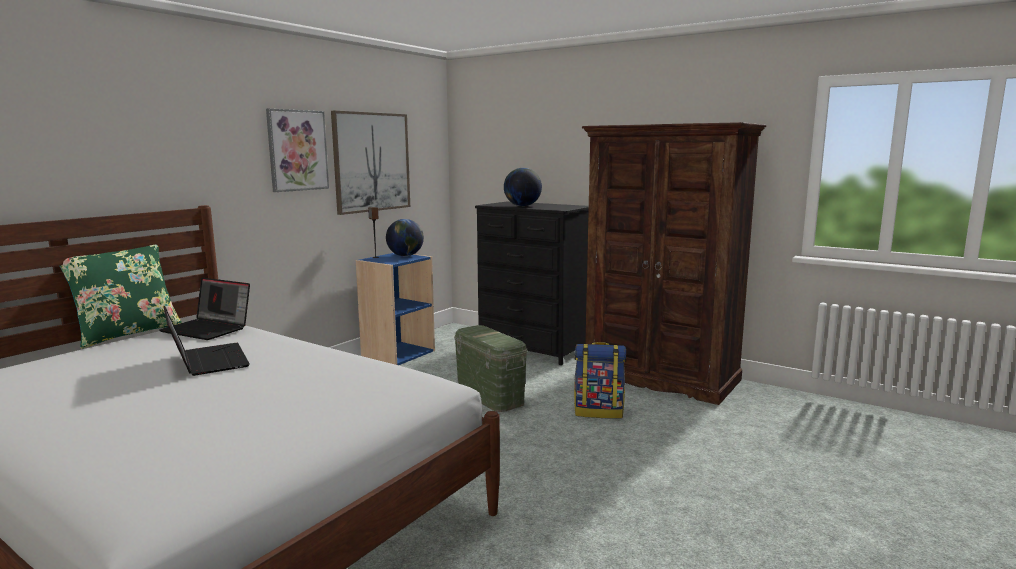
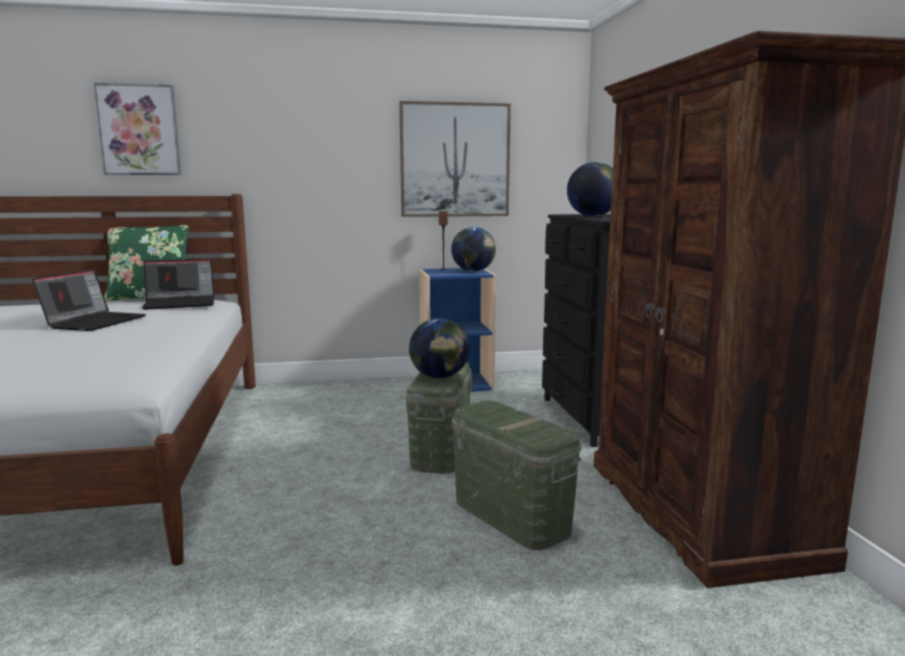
camera: 45 degrees right, 0 degrees up
(209, 329) = (181, 303): laptop -> laptop turned 90 degrees counterclockwise
(297, 150) = (352, 144): picture -> picture (139, 130)
(497, 338) = (439, 377): none -> globe
(599, 411) = (511, 516): backpack -> green storage box

